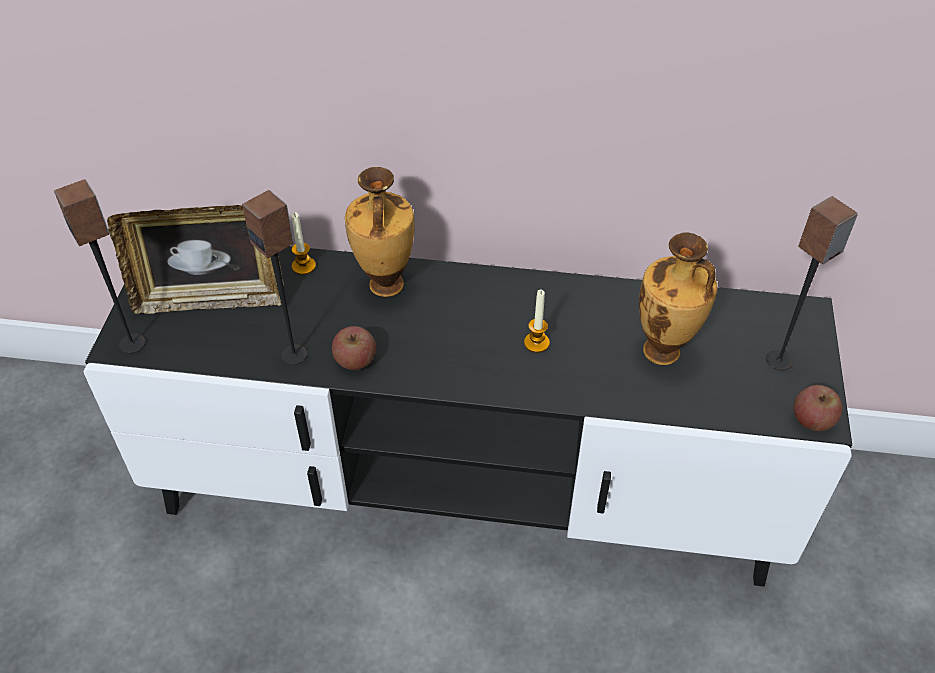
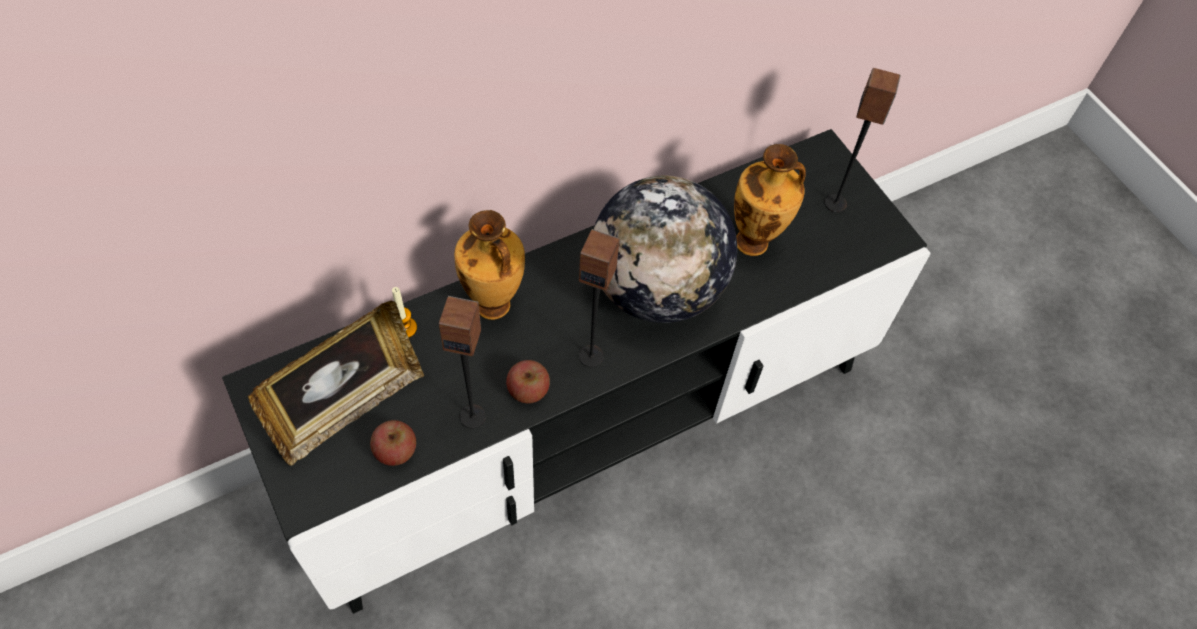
camera: 40 degrees left, 10 degrees up
(133, 343) = (315, 494): speaker -> speaker (591, 355)
(536, 343) = (657, 289): candle -> globe
(812, 420) = (890, 240): apple -> apple (395, 450)

